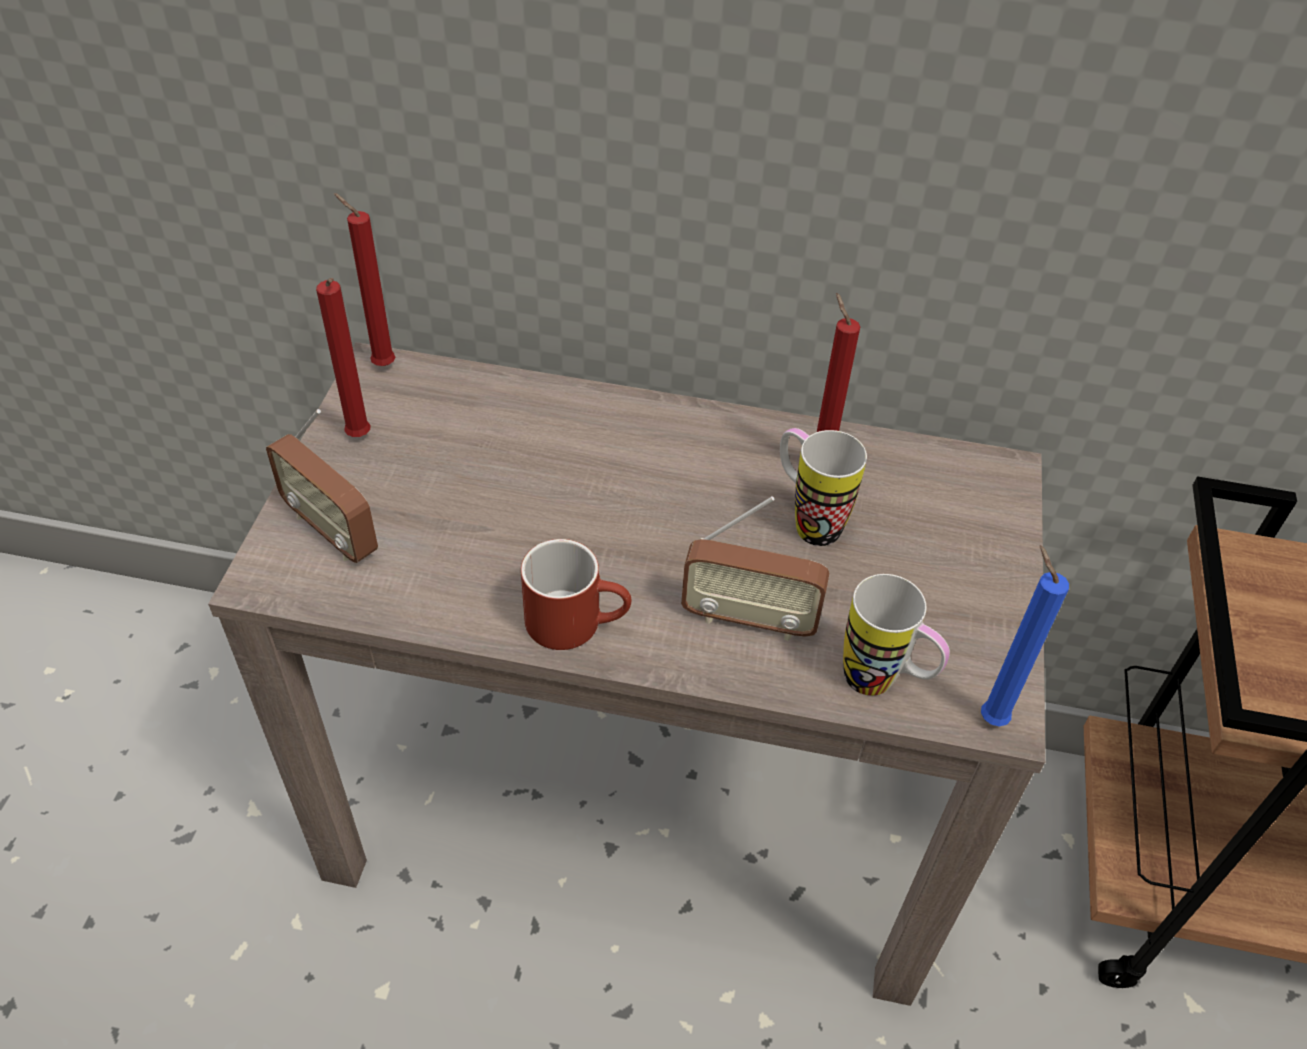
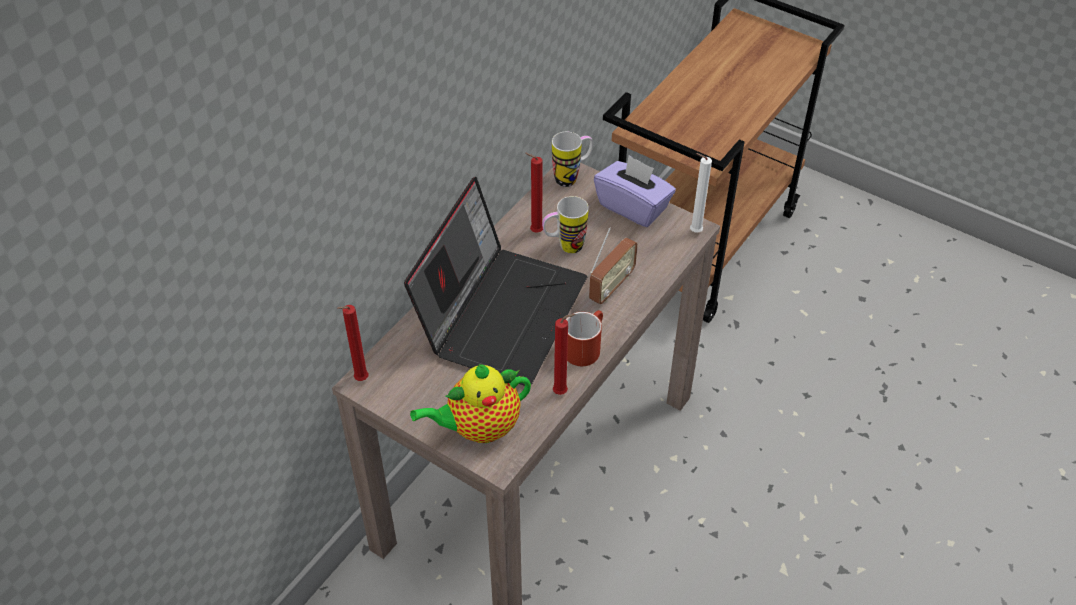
camera: 65 degrees left, 0 degrees up
(332, 531) = (479, 428): radio -> teapot
(360, 439) = (416, 402): red candle -> red candle (562, 392)
(602, 481) = (501, 312): none -> laptop
(883, 685) = (665, 257): mug -> mug (572, 177)
(985, 593) = (633, 207): none -> purple tissue box
(989, 716) = (693, 232): blue candle -> white candle

